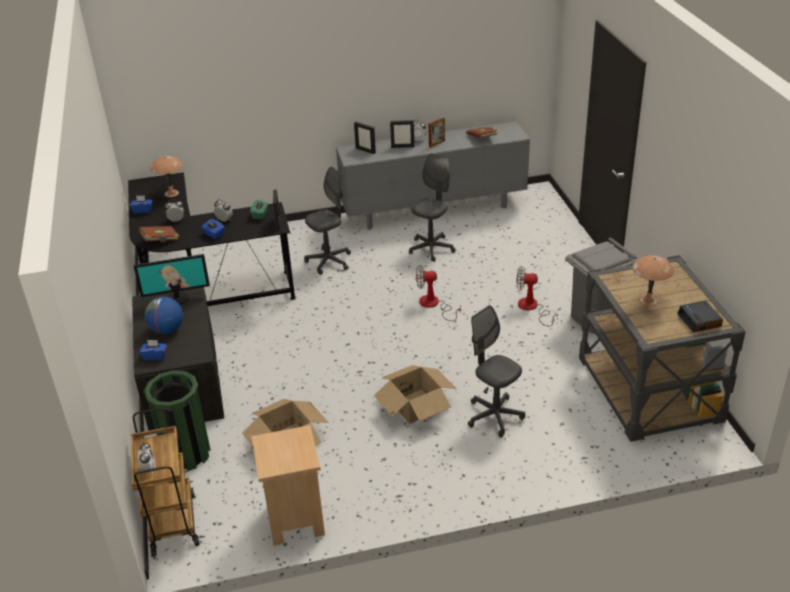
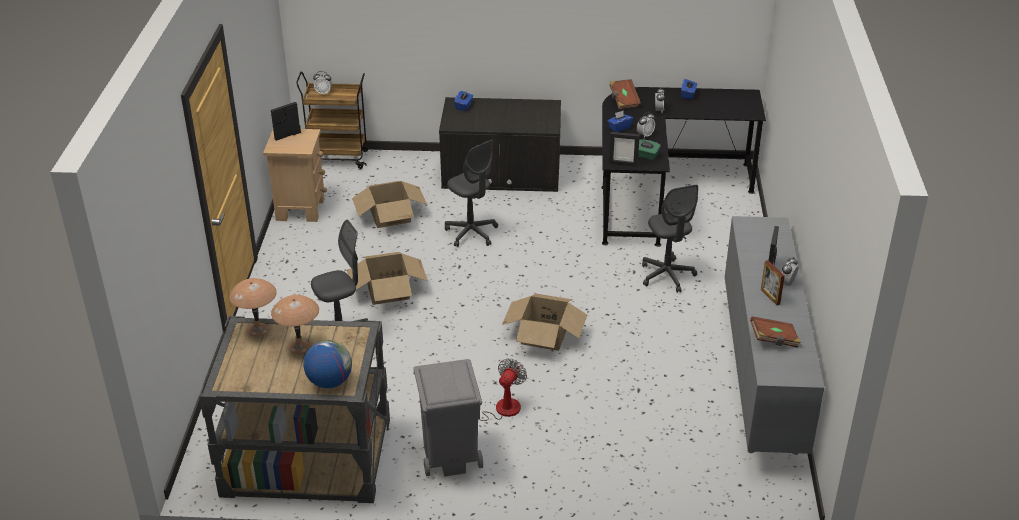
camera: 105 degrees right, 0 degrees up
(167, 330) = (497, 113): globe -> globe (329, 382)
(172, 193) = (718, 111): brown table lamp -> brown table lamp (258, 330)
(177, 298) = (543, 120): monitor -> none
(186, 454) = (409, 168): green trash can -> none
(366, 150) = (769, 237): picture frame -> picture frame (287, 136)
(431, 249) = (664, 358): grey office chair -> grey office chair (471, 233)
(433, 305) = (544, 335): fan -> cardboard box
(699, 321) = (240, 370): alarm clock -> none

